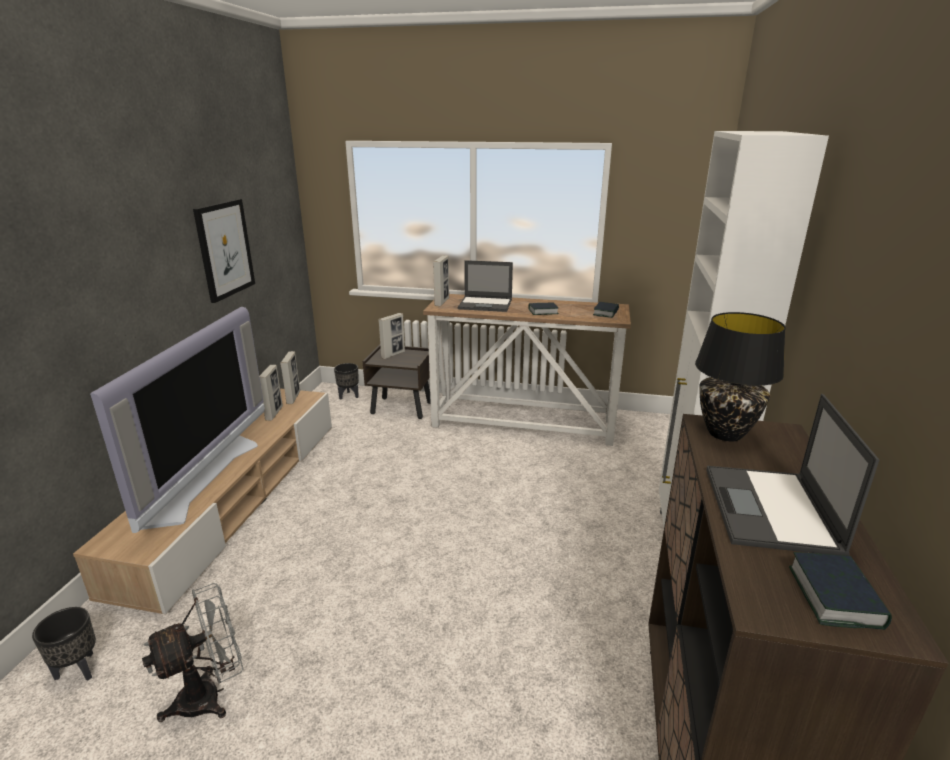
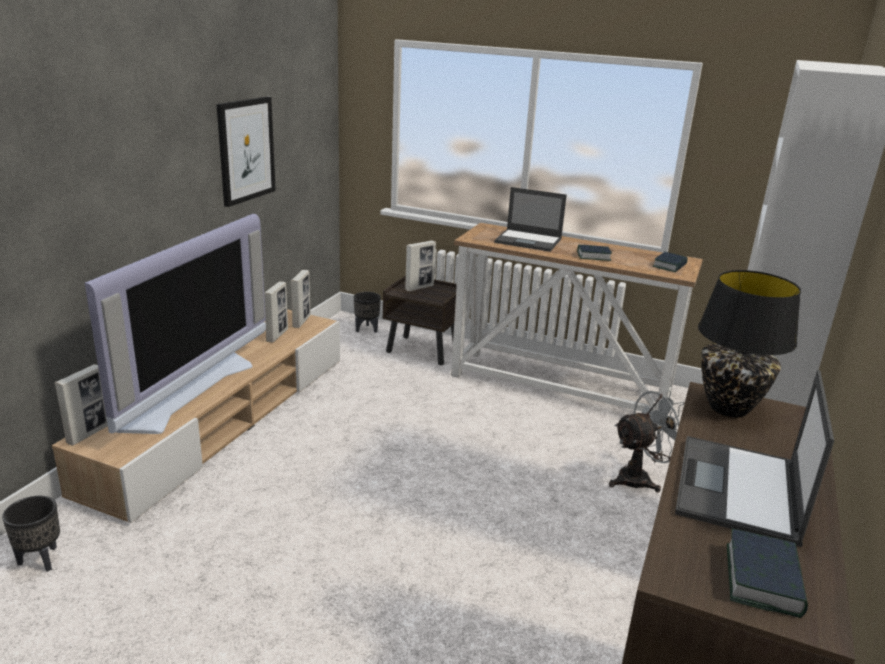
camera: 10 degrees right, 0 degrees up
(211, 695) = (159, 608): grey fan -> grey fan (640, 479)
(441, 302) = (478, 233): picture frame -> picture frame (89, 434)

